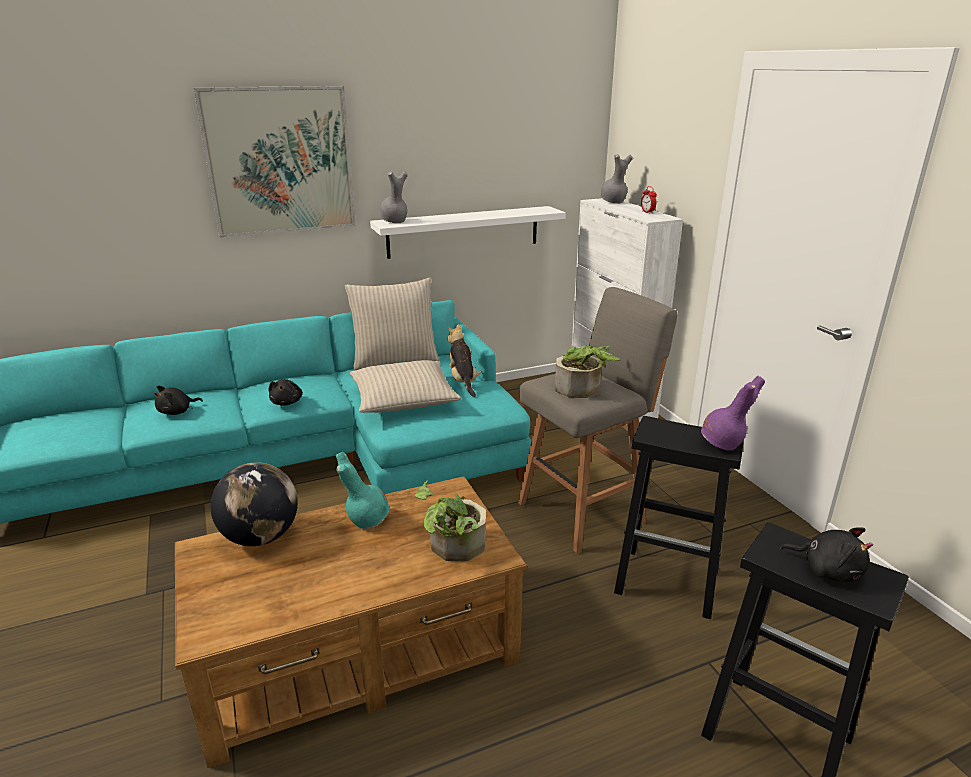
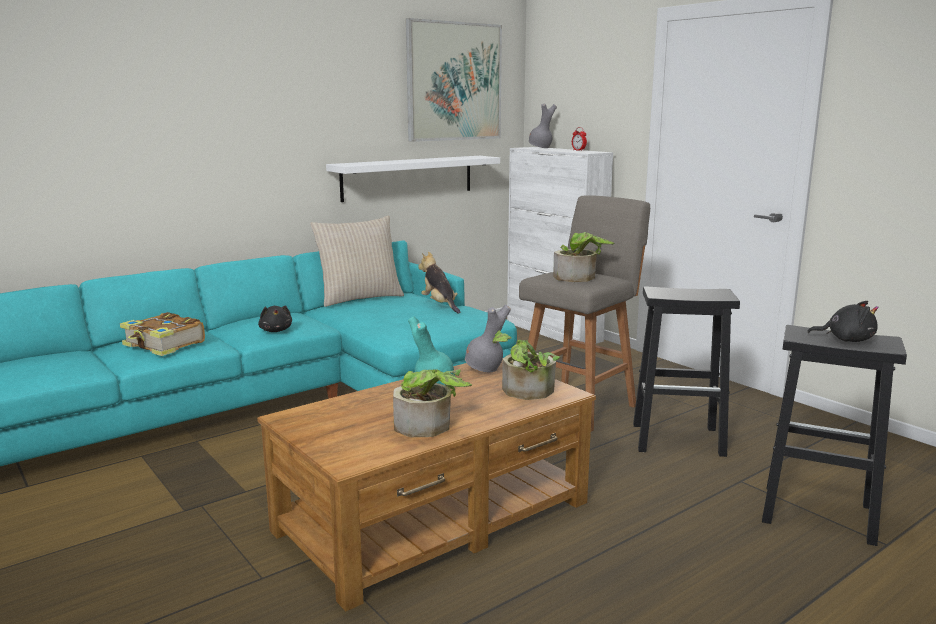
camera: 15 degrees left, 10 degrees down
(177, 412) = (164, 345): black plush toy -> book
(261, 537) = (342, 405): globe -> none
(280, 161) = (246, 103): picture -> picture (454, 82)
(318, 591) = (429, 427): none -> potted plant
(394, 222) = (351, 163): grey vase -> grey vase (484, 369)
(403, 398) = (392, 319): beige pillow -> none
(723, 445) = (719, 294): purple vase -> none

